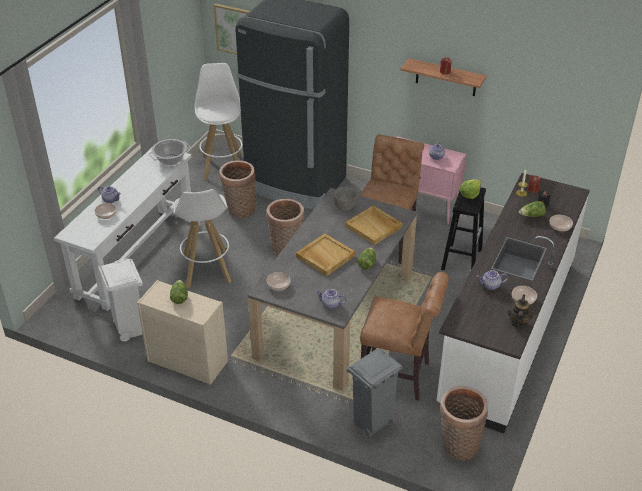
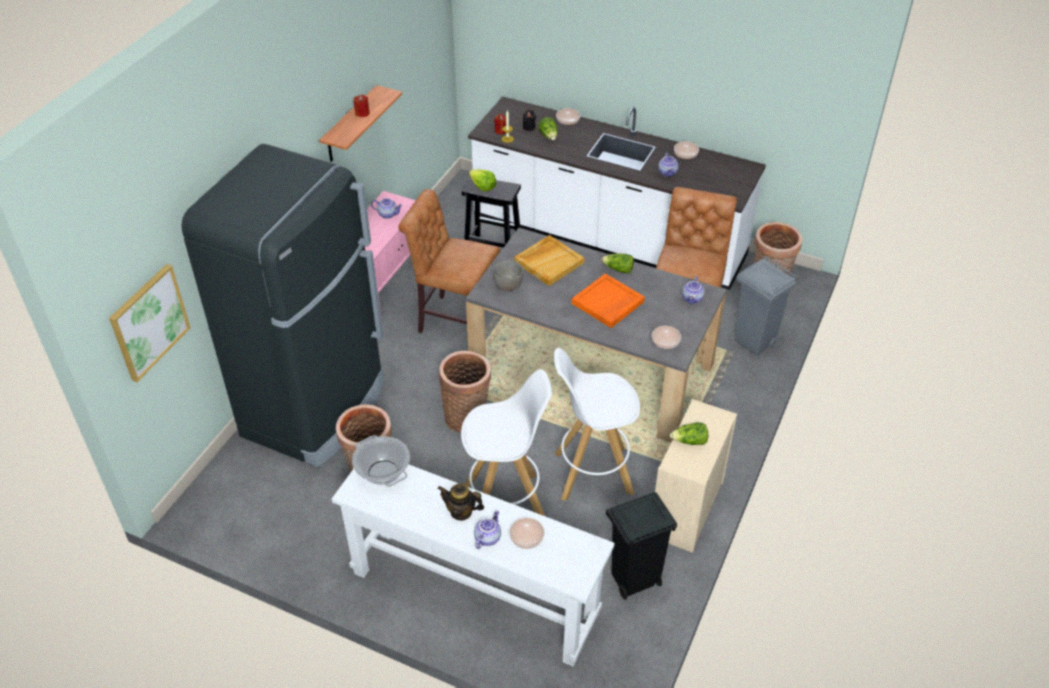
camera: 90 degrees left, 5 degrees up
(129, 329) = (633, 581): white trash can -> black trash can
(222, 165) = (248, 500): white stool -> white stool (592, 473)
(325, 256) = (608, 303): beige tray -> orange tray
(518, 323) = (719, 161): teapot -> teapot (461, 512)

